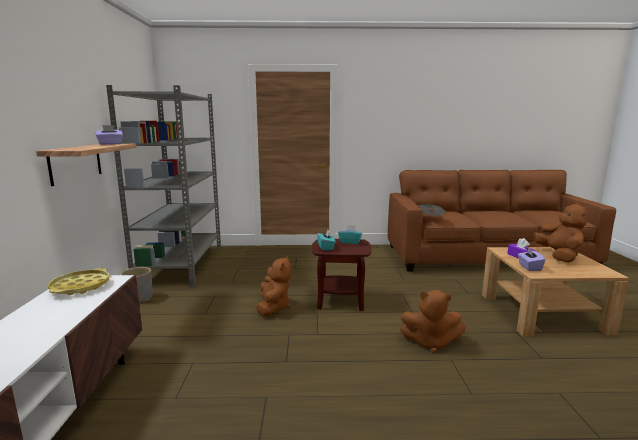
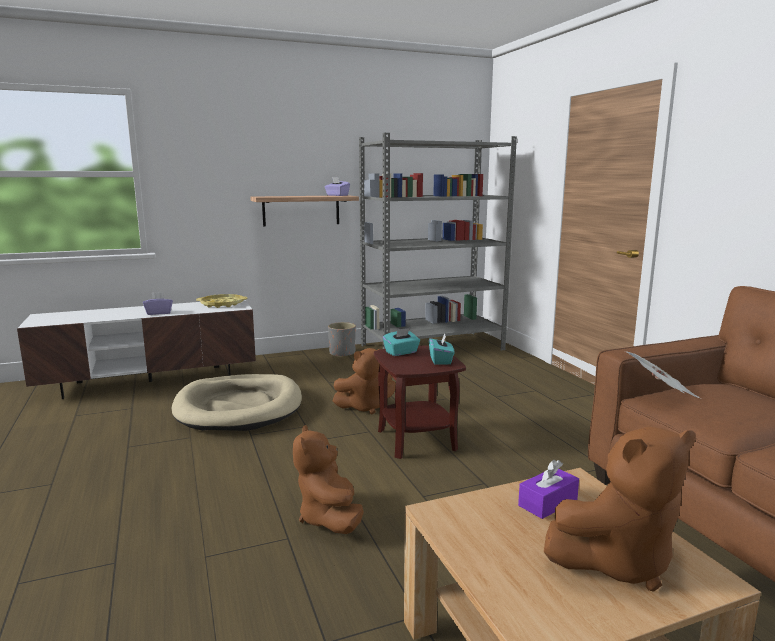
camera: 70 degrees right, 0 degrees up
(216, 363) = (239, 407): none -> beige dog bed
(529, 267) = (475, 508): purple tissue box -> purple tissue box (159, 313)

